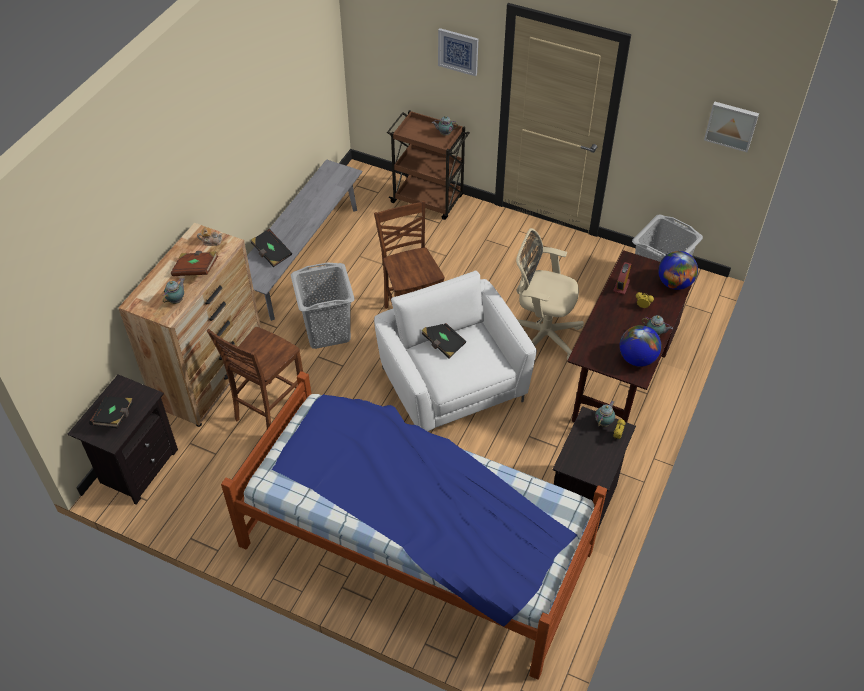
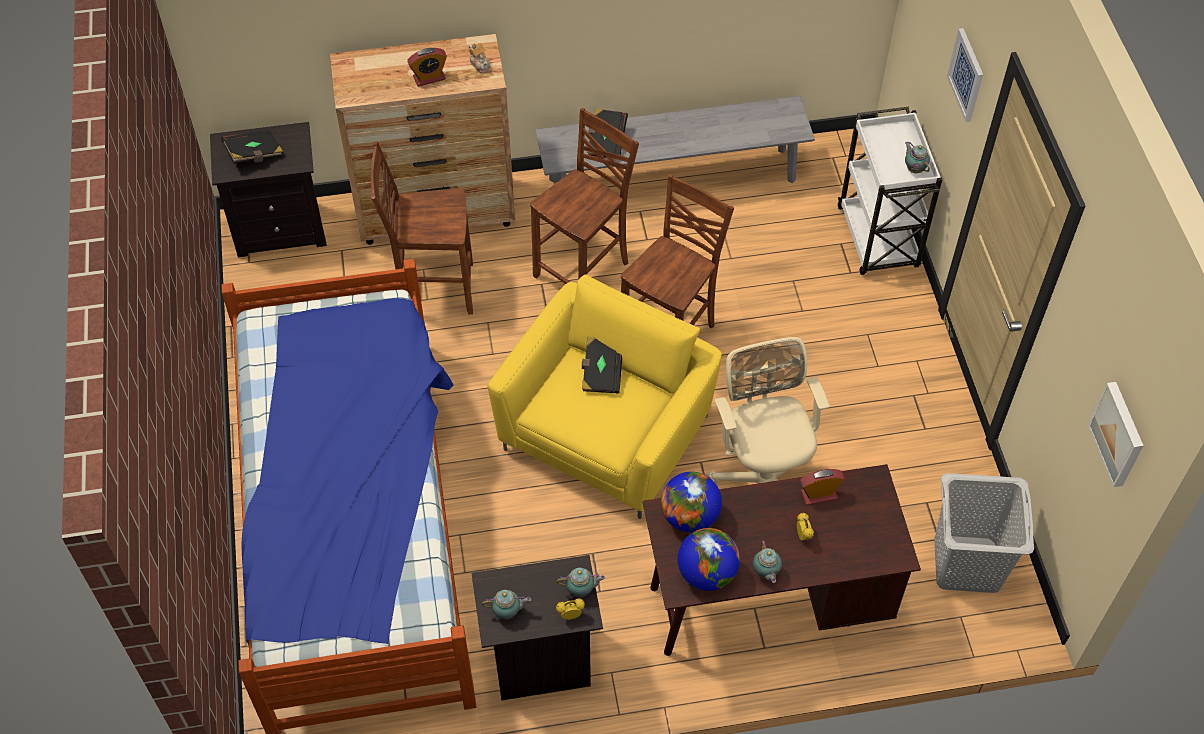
camera: 55 degrees right, 5 degrees up
(177, 300) = (375, 90): teapot -> teapot (508, 612)
(196, 270) = (429, 78): brown book -> alarm clock
(327, 331) = (584, 270): grey laundry basket -> brown chair
(428, 200) = (878, 239): brown cart -> white cart
(452, 384) = (607, 432): white armchair -> yellow armchair
(674, 283) = (877, 552): globe -> globe (689, 517)

